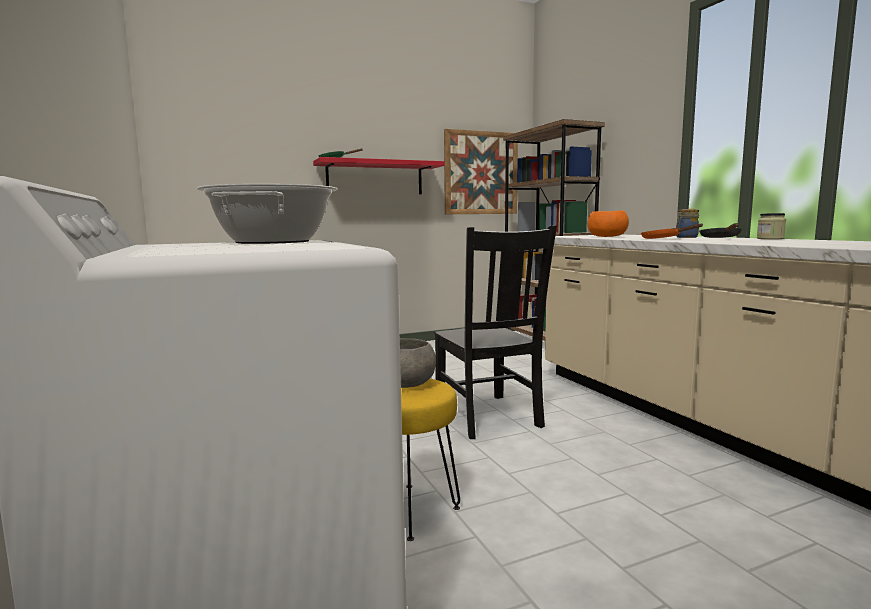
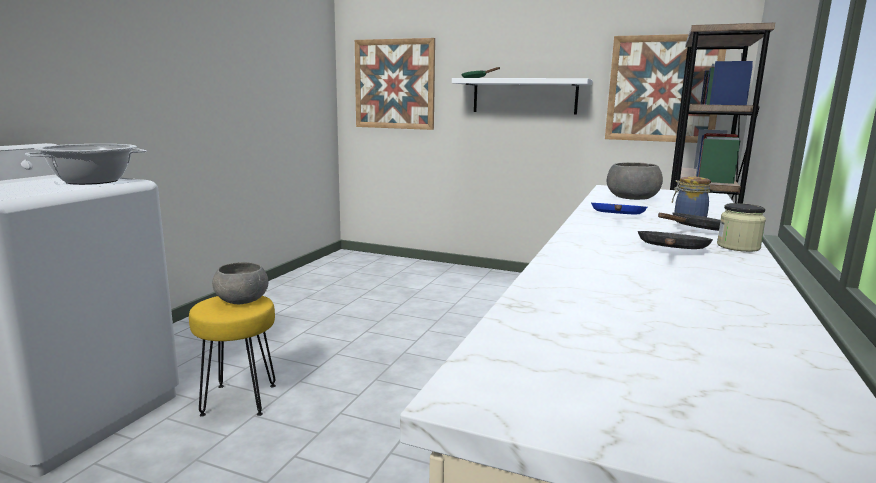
camera: 45 degrees right, 5 degrees up
(229, 164) = (394, 84): none -> picture
(375, 178) = (524, 96): red shelf -> white shelf
(488, 417) = (437, 366): black chair -> none
(606, 236) = (631, 198): orange bowl -> grey bowl
(664, 239) = (617, 216): orange frying pan -> blue frying pan
(773, 240) = (672, 250): none -> black frying pan

